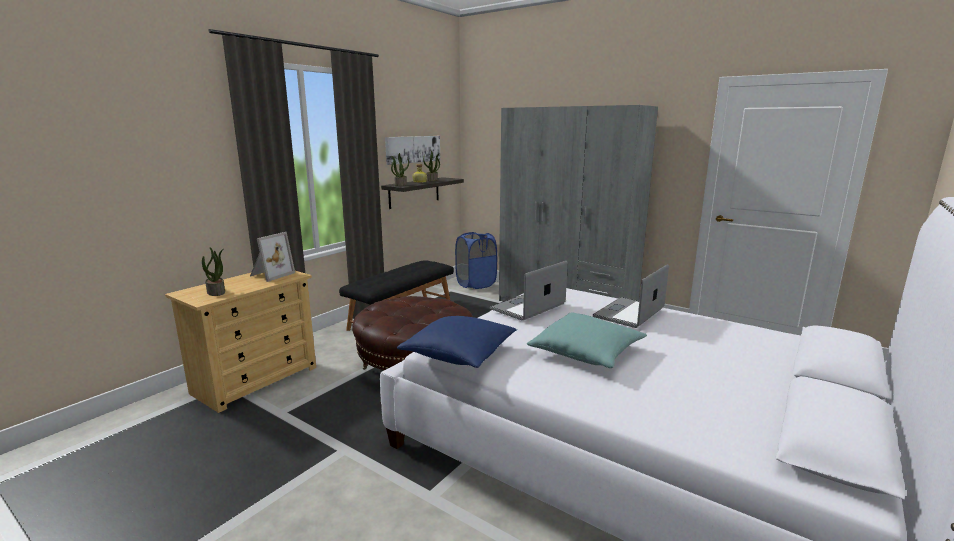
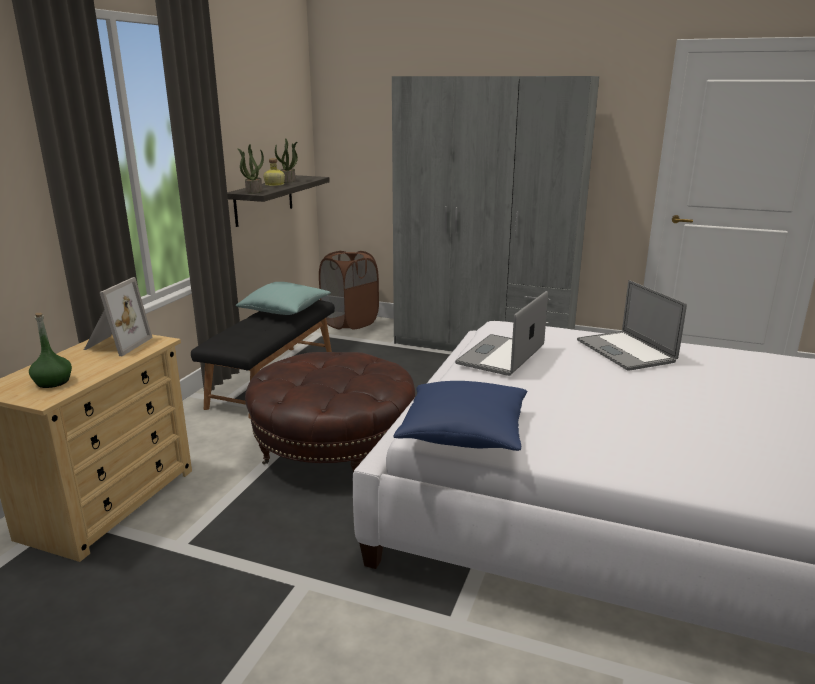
camera: 15 degrees left, 5 degrees up
(216, 292) = (53, 382): potted plant -> green bottle
(413, 149) = (259, 136): picture -> none
(476, 284) = (350, 322): blue laundry basket -> brown laundry basket
(586, 353) = (615, 411): turquoise pillow -> turquoise pillow (285, 310)
(629, 313) = (625, 351): laptop -> laptop turned 45 degrees counterclockwise

